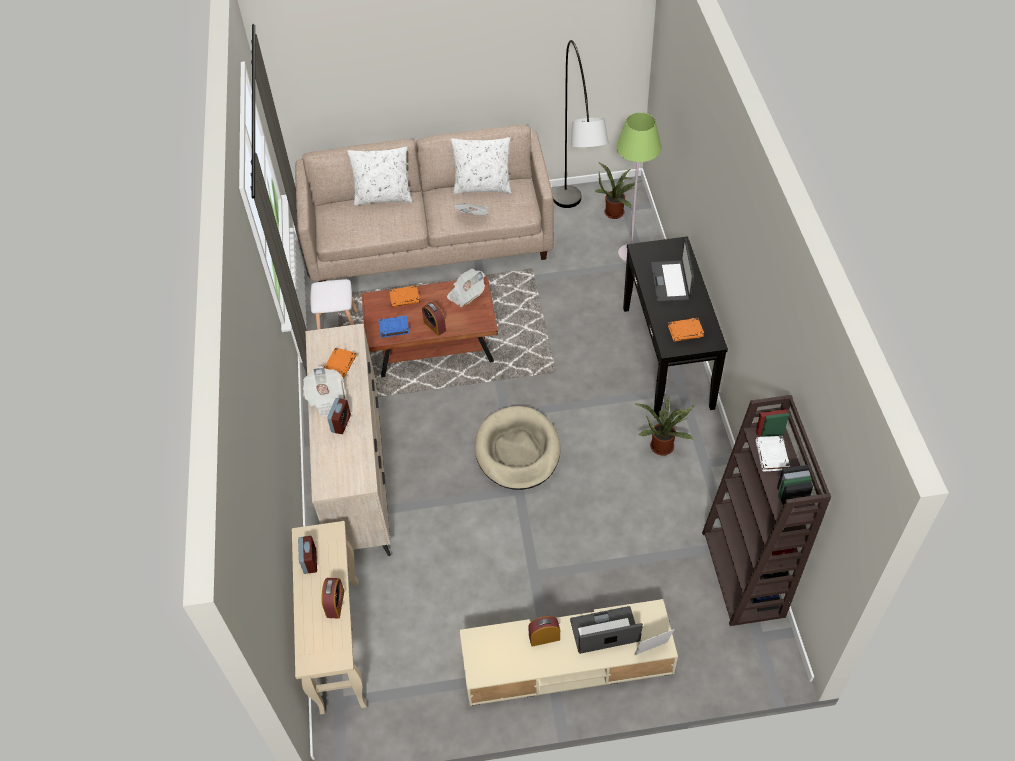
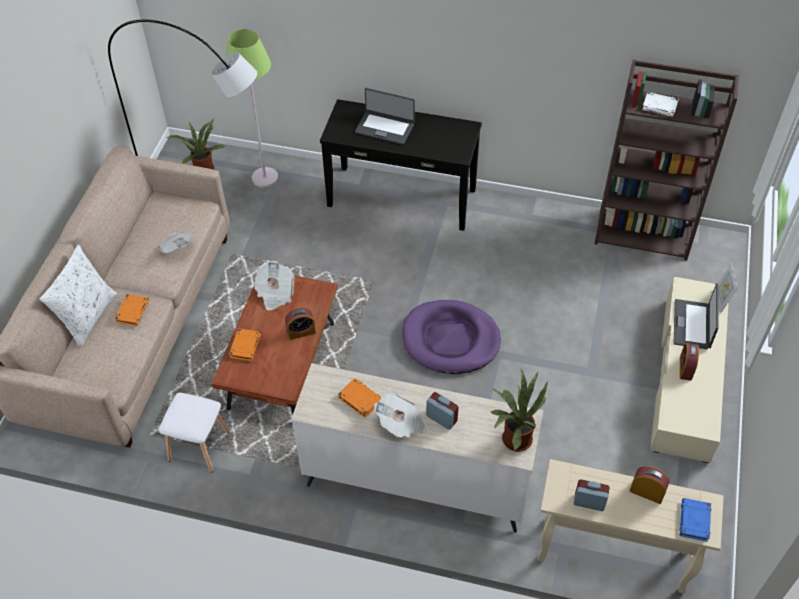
camera: 70 degrees left, 0 degrees up
(393, 328) = (282, 368): blue book -> blue book (694, 521)
(482, 187) = (140, 228): white pillow -> none
(517, 451) = (450, 340): beige dog bed -> purple dog bed
(663, 445) = (495, 235): potted plant -> potted plant (514, 437)
(686, 331) = (448, 139): orange book -> orange book (132, 311)

